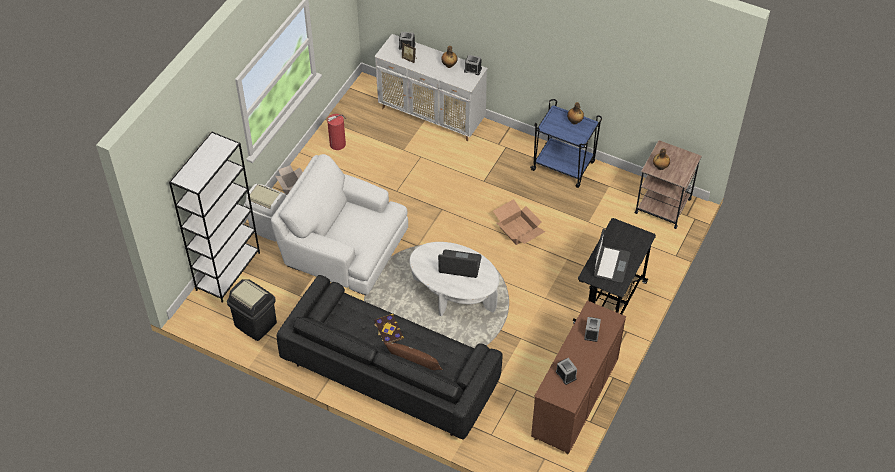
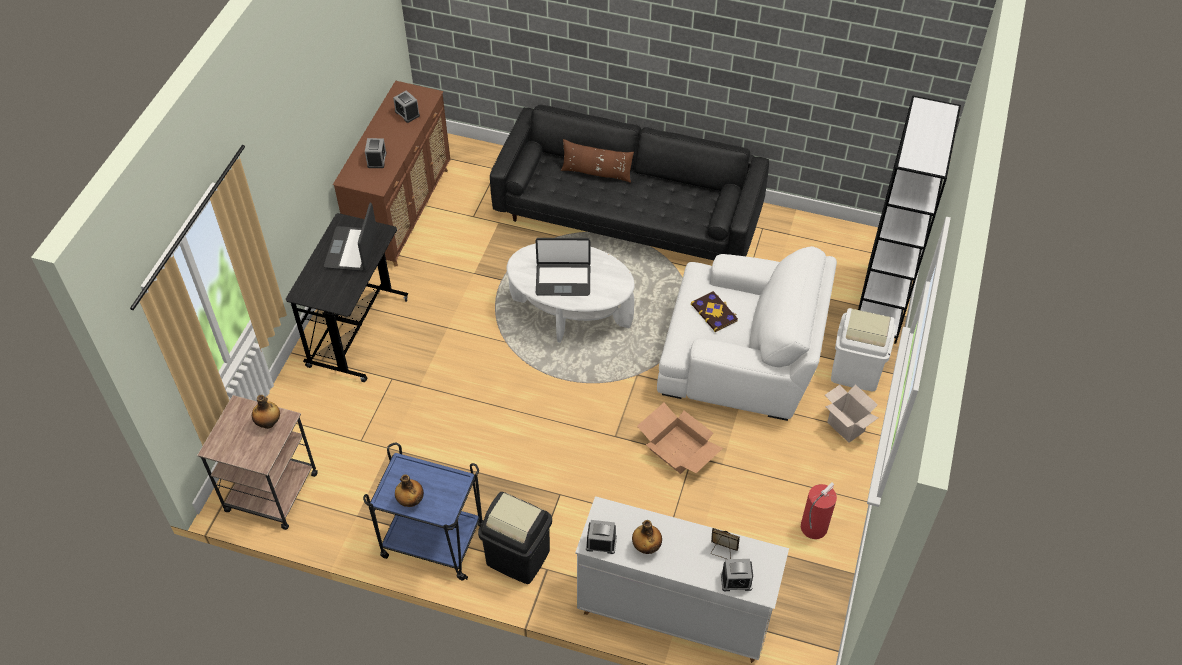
camera: 170 degrees right, 0 degrees up
(255, 324) = (814, 244): black trash can -> black trash can (518, 557)
(388, 330) = (637, 202): book -> book (714, 312)
(519, 230) = (493, 419): cardboard box -> cardboard box (677, 449)

